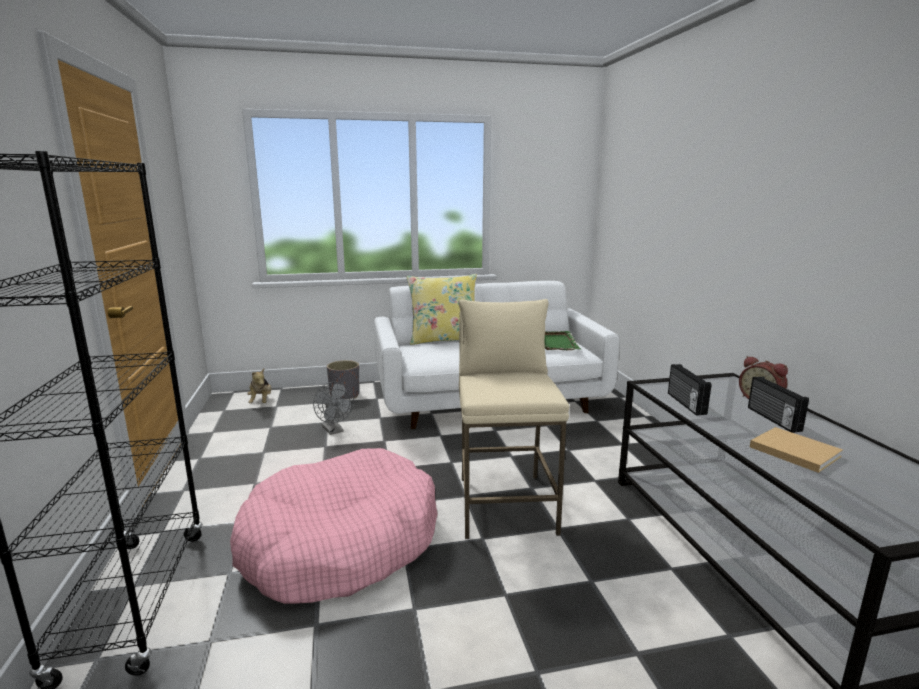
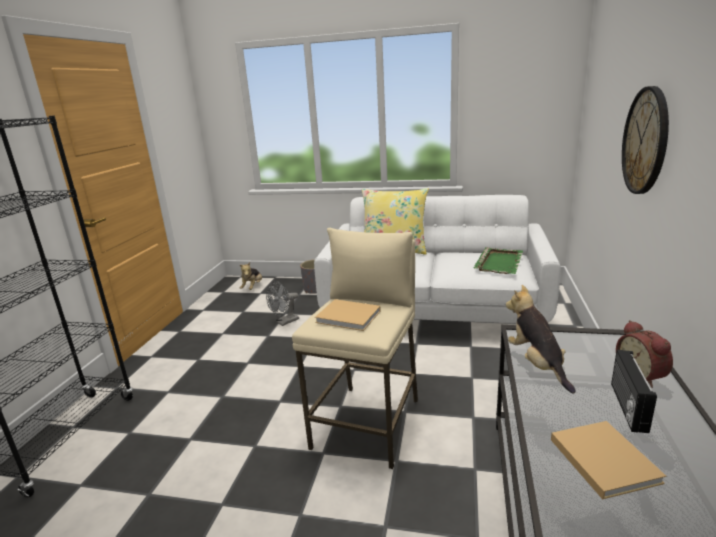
camera: 25 degrees right, 5 degrees up
(334, 430) = (284, 322): grey fan -> grey fan turned 60 degrees clockwise
(340, 543) = (214, 428): pink dog bed -> none
(509, 384) = (350, 317): none -> beige book
(685, 403) = (537, 364): radio -> plush toy
(700, 222) = (645, 141): none -> wall clock

